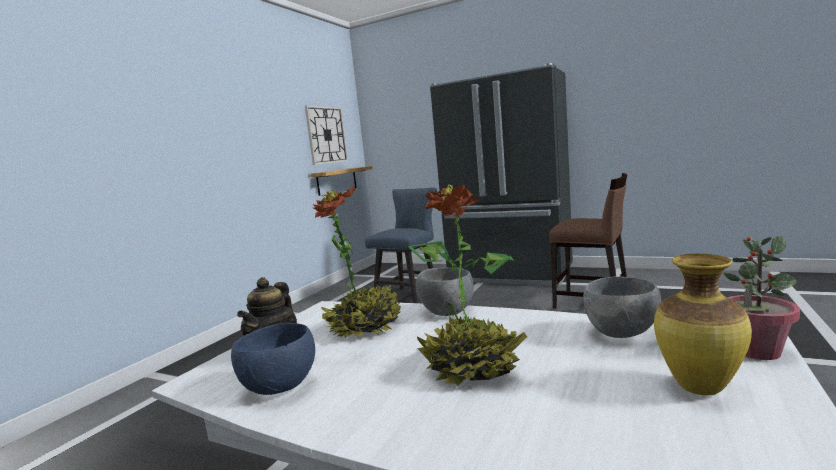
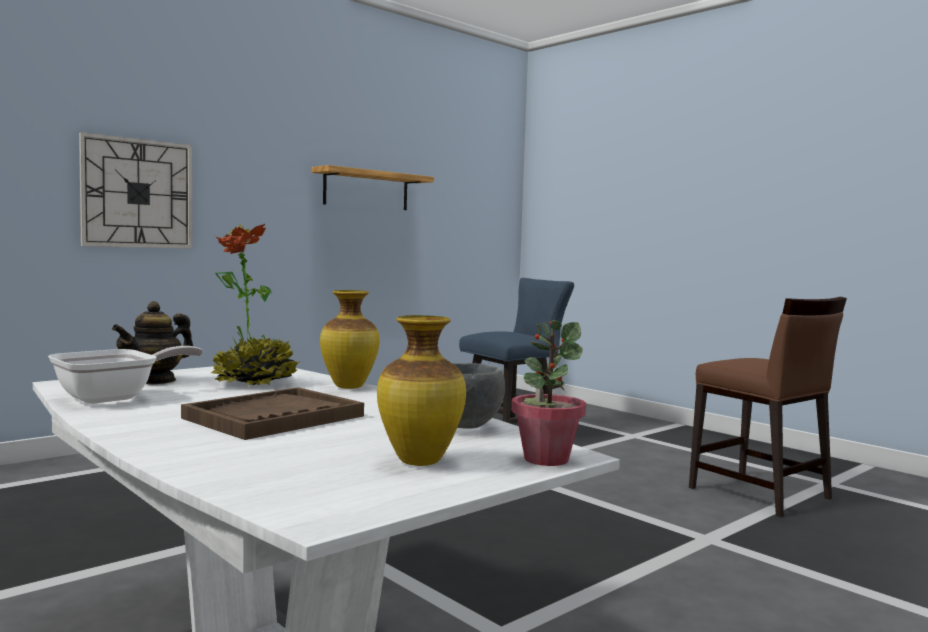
camera: 20 degrees right, 5 degrees down
(281, 387) = (115, 397): blue bowl -> frying pan
(326, 135) = (461, 193): wall clock -> wall clock (137, 193)
(337, 180) = (466, 258): shelf -> shelf (366, 190)
(446, 312) = (348, 387): grey bowl -> vase
(472, 368) = (274, 417): potted plant -> brown tray
(510, 276) = (680, 439): black fridge -> none

